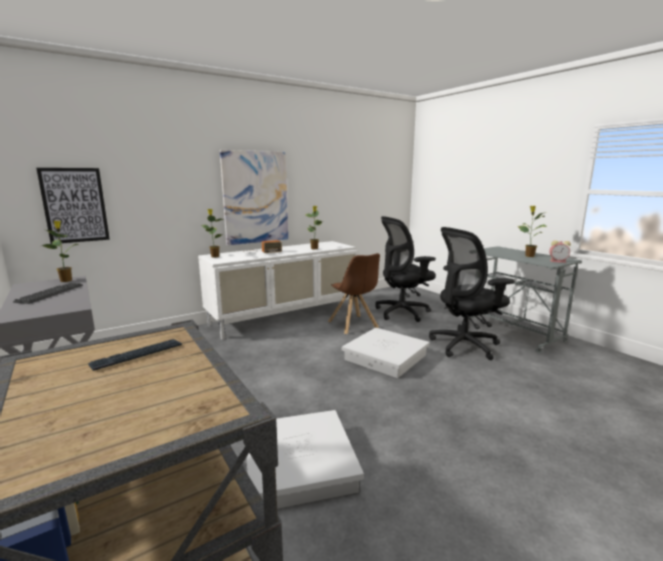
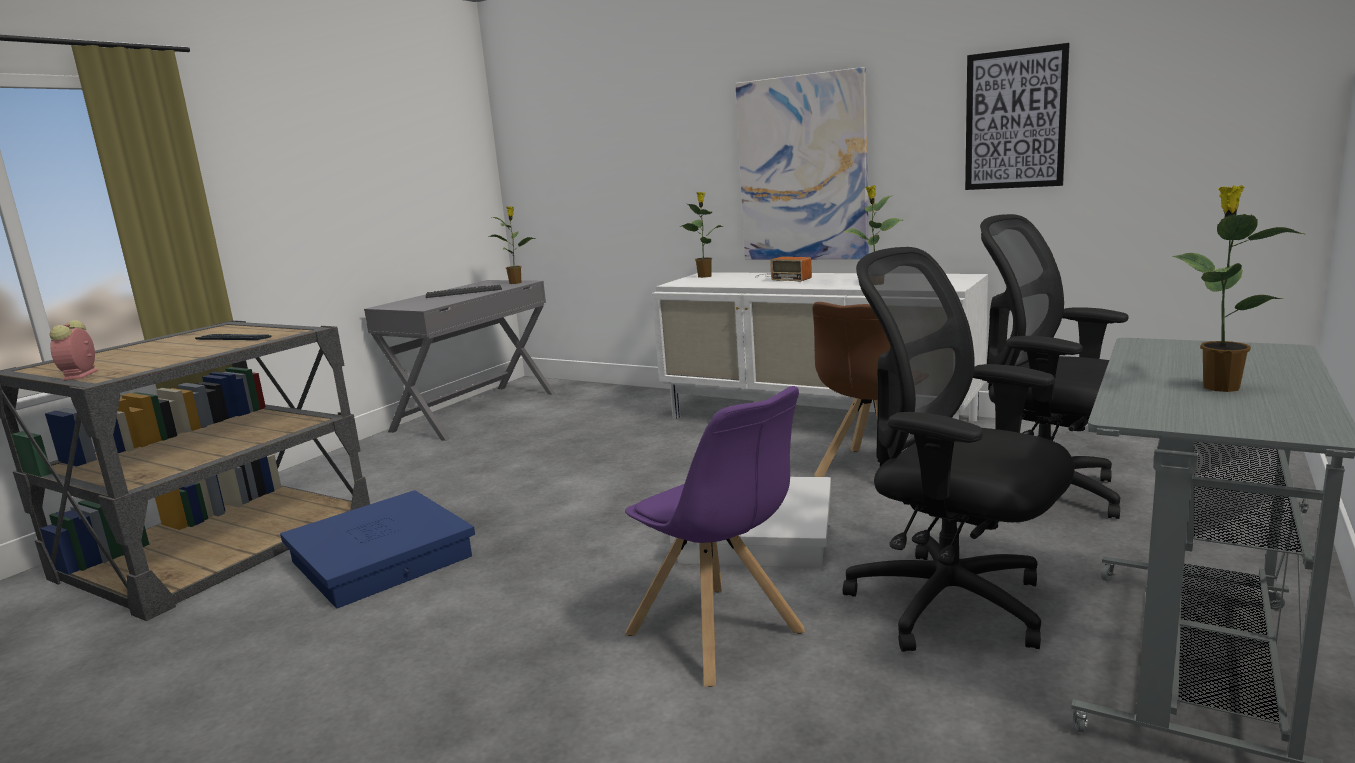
camera: 65 degrees right, 0 degrees up
(75, 205) = (562, 186): picture -> picture (1015, 119)
(299, 464) = (382, 558): white storage box -> blue storage box
(464, 384) = (720, 636): none -> purple chair
(558, 261) = (1218, 421): alarm clock -> alarm clock (80, 375)

